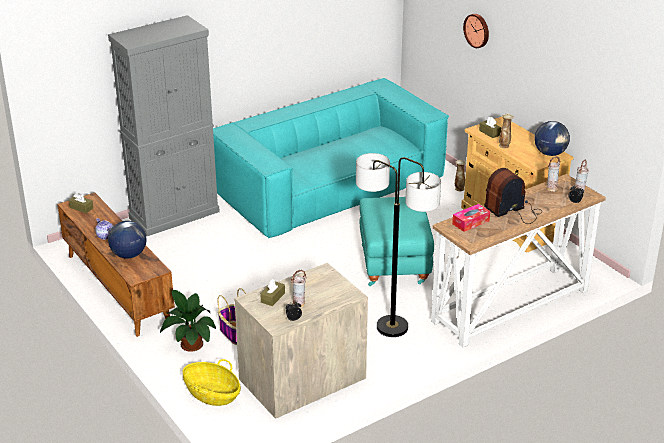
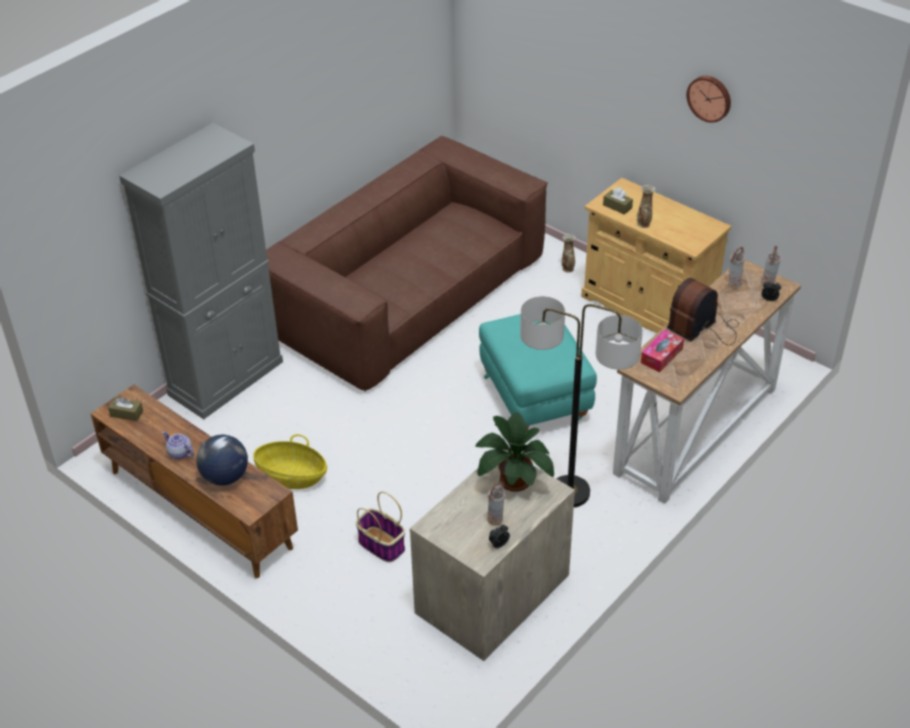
camera: 15 degrees left, 10 degrees up
(190, 343) = (330, 572): potted plant -> potted plant (512, 478)
(212, 394) = (391, 644): basket -> basket (292, 476)
(273, 298) = (458, 517): brown tissue box -> none
(329, 186) = (407, 295): turquoise sofa -> brown sofa
(477, 30) = (577, 72): wall clock -> wall clock (710, 98)
(550, 153) = (703, 226): globe -> none

